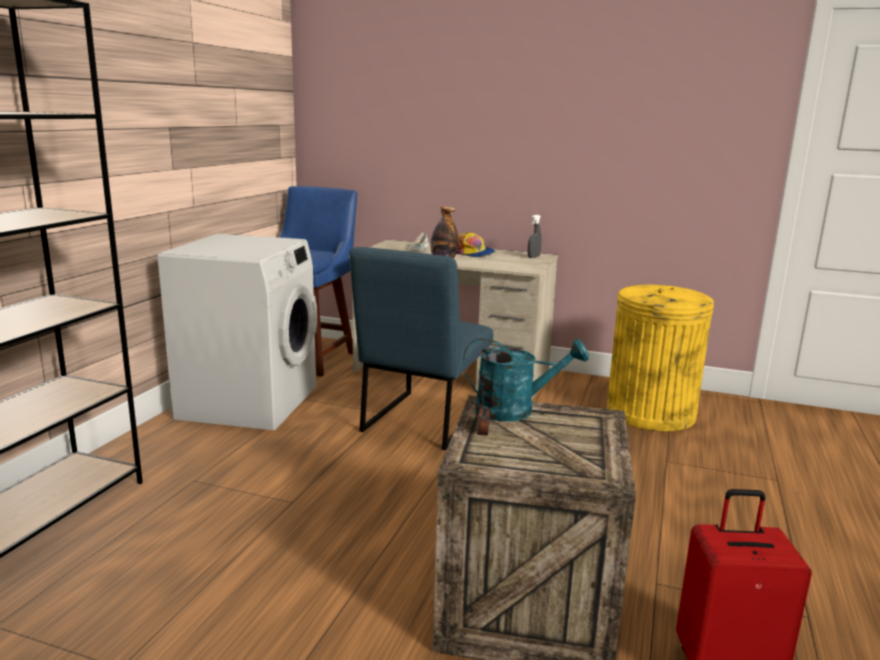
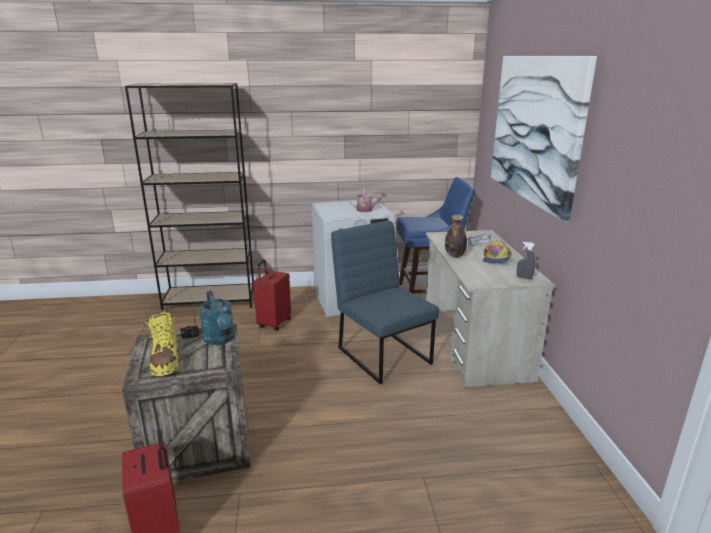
camera: 65 degrees right, 5 degrees up
(234, 474) = (273, 323): none -> red suitcase
(261, 242) = (367, 210): none -> watering can
(422, 420) = (383, 354): blue chair -> blue chair turned 60 degrees clockwise
(466, 98) = (535, 129): none -> picture
(556, 453) = (165, 360): none -> yellow boot
(650, 413) = (514, 455): yellow trash can -> none

